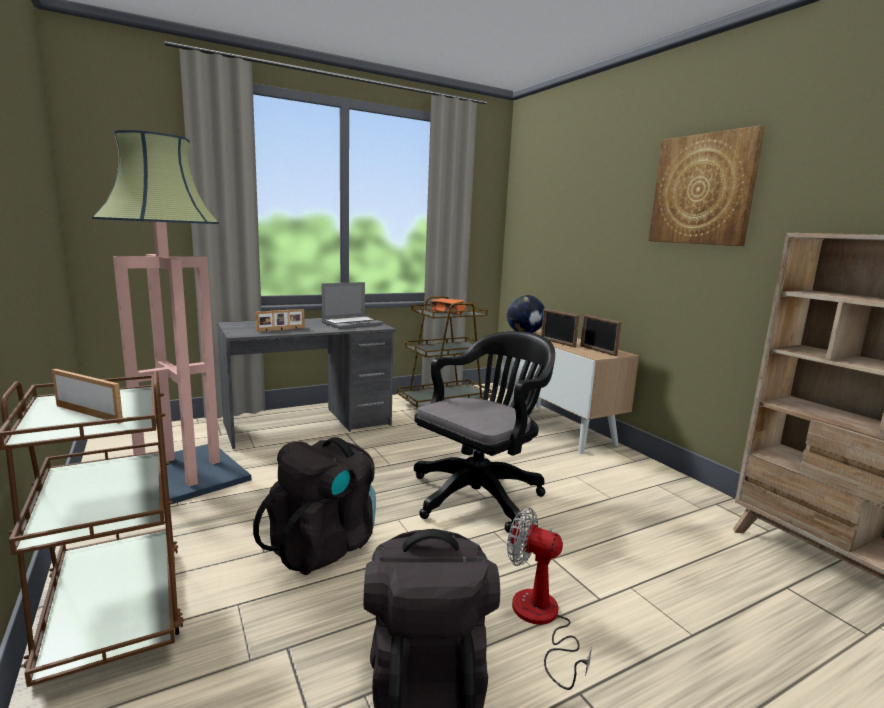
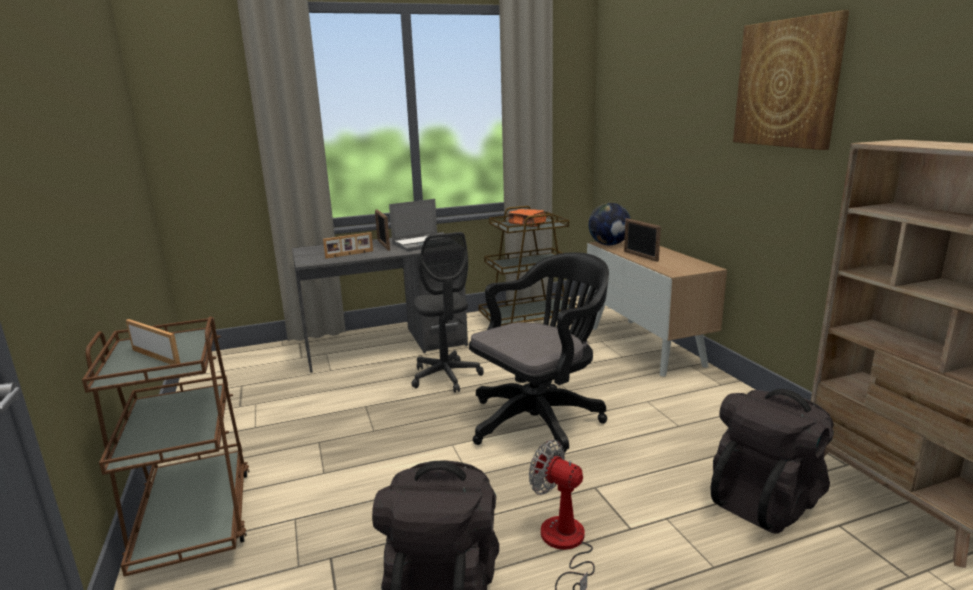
camera: 10 degrees right, 5 degrees up
(181, 476) = (261, 400): floor lamp -> none
(324, 545) = (378, 468): black backpack -> black backpack (765, 500)
(376, 453) = (446, 377): none -> grey office chair
(597, 351) = (681, 265): picture frame -> picture frame (383, 245)

